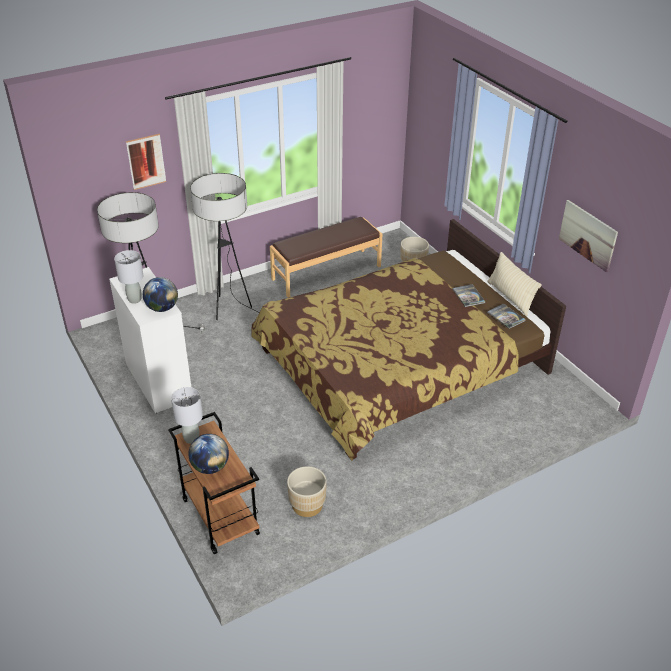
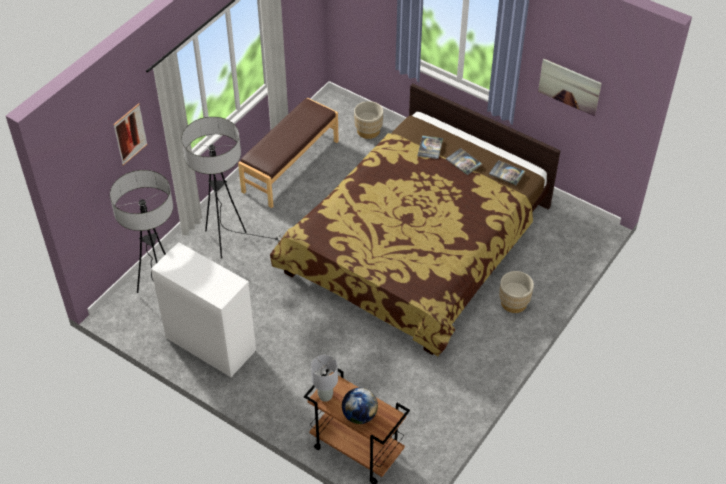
camera: 25 degrees left, 10 degrees up
(134, 300) = (194, 283): grey table lamp -> none
(162, 308) = (227, 283): globe -> none
(307, 505) = (421, 410): beige planter -> beige planter (513, 303)
(443, 276) = (430, 147): none -> book
(510, 297) = (498, 149): beige pillow -> none

